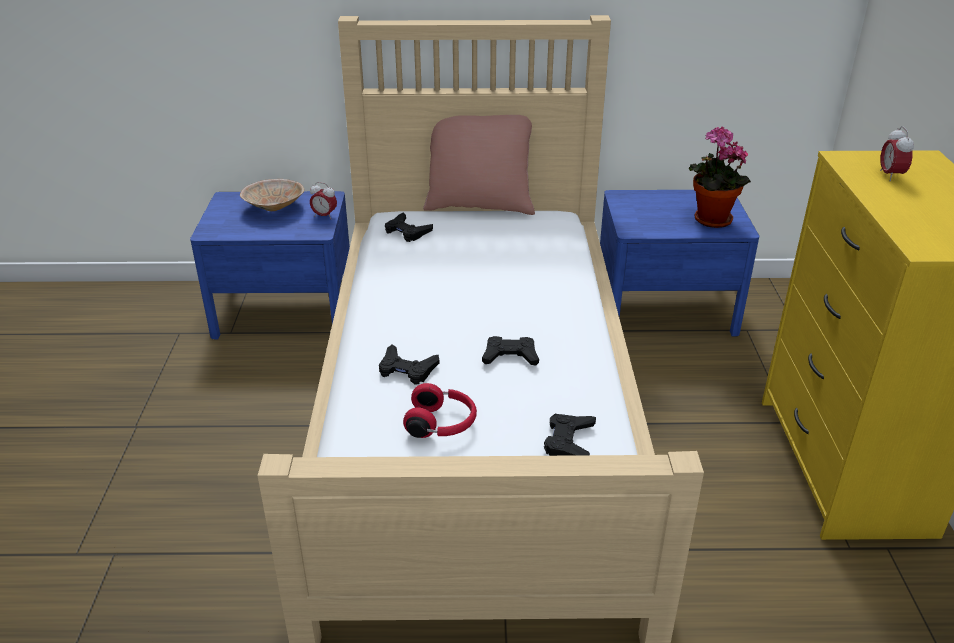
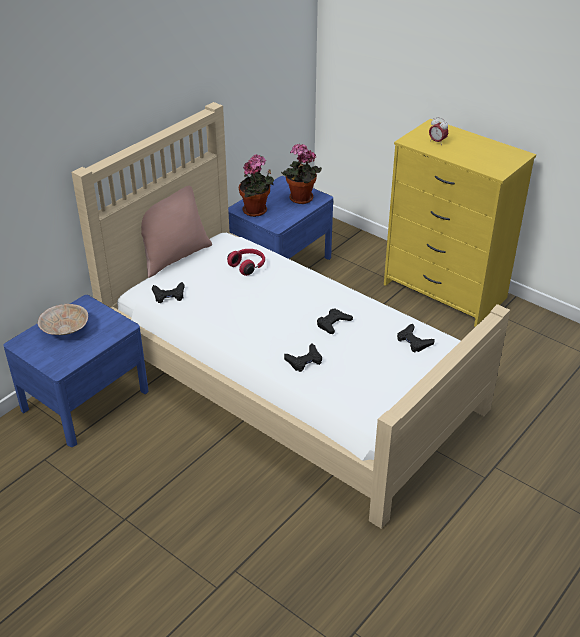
camera: 50 degrees left, 5 degrees up
(324, 216) = (107, 315): alarm clock -> none
(442, 424) = (360, 371): red headphones -> red headphones (248, 266)
(635, 207) = (257, 211): none -> potted plant

